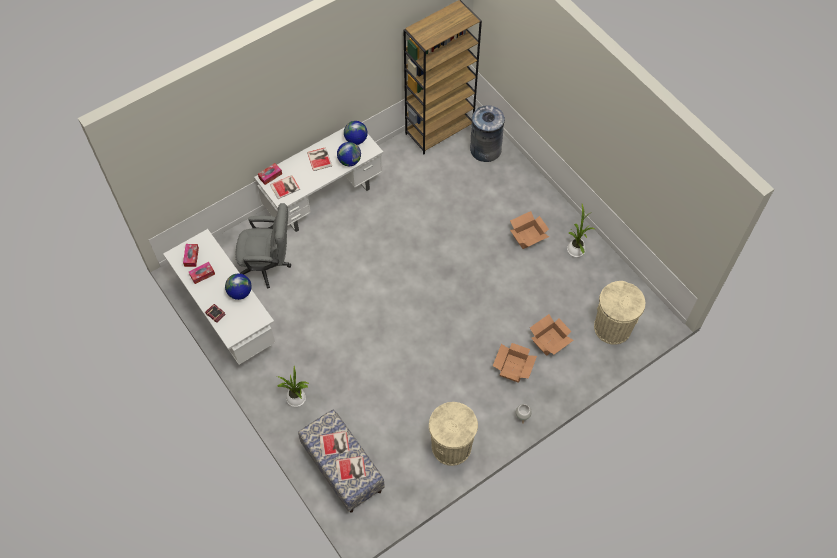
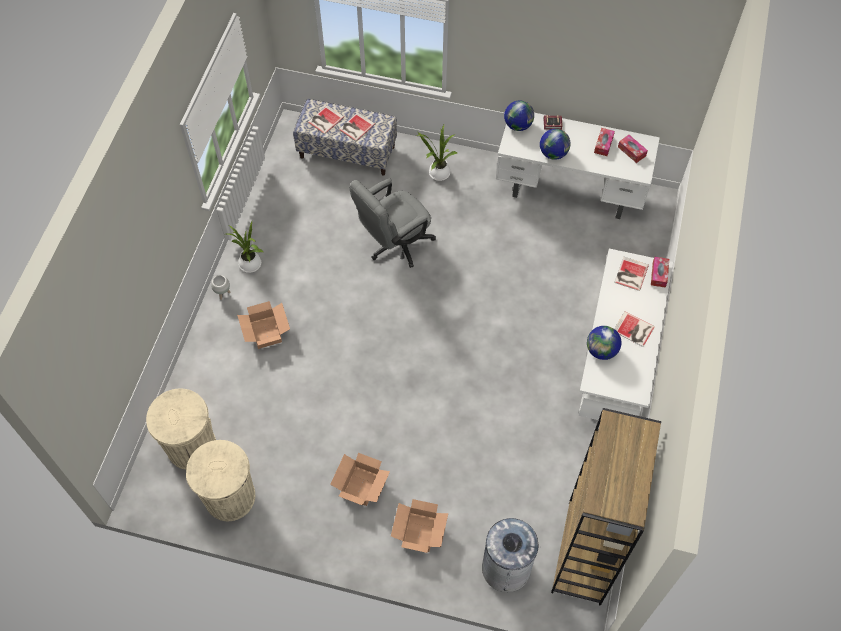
camera: 140 degrees right, 0 degrees up
(268, 266) = (588, 258): grey office chair -> grey office chair (394, 245)
(356, 140) = (622, 381): globe -> globe (518, 125)
(451, 446) = (270, 227): beige trash can -> beige trash can (230, 497)
(549, 341) = (250, 383): cardboard box -> cardboard box (420, 532)
(576, 248) = (296, 513): potted plant -> potted plant (251, 265)

